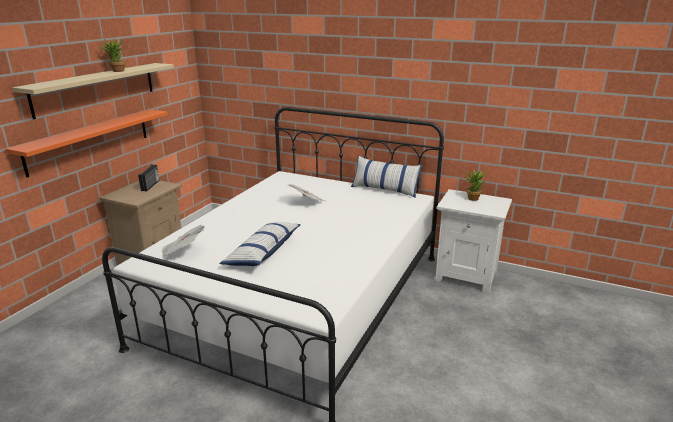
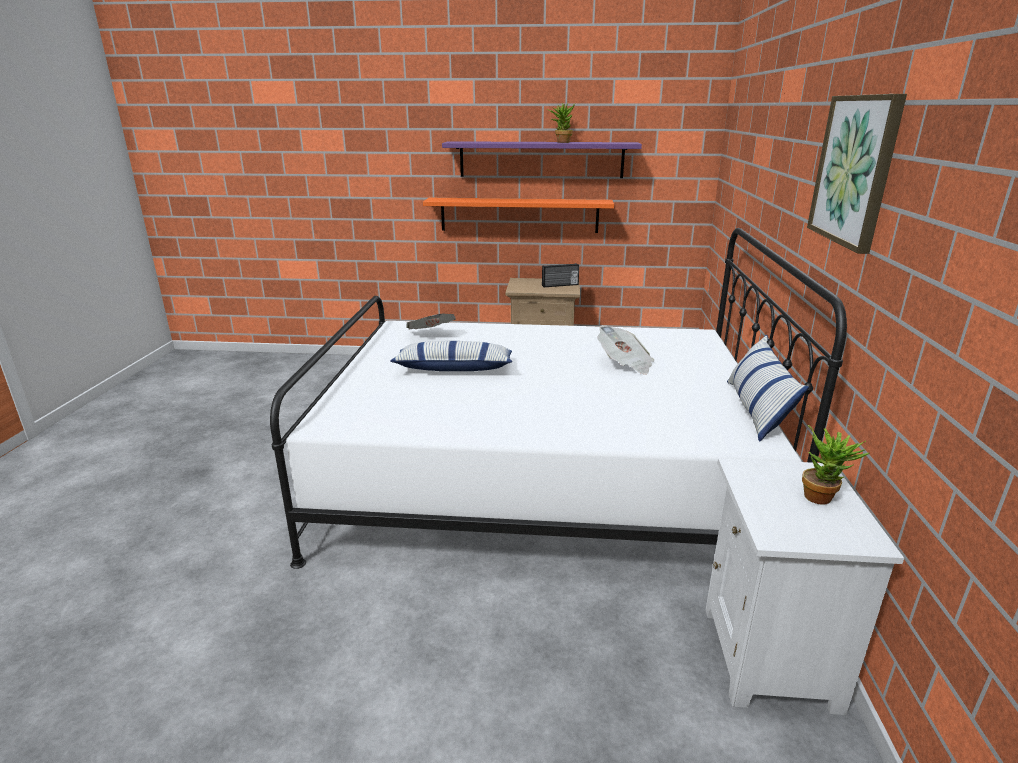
camera: 70 degrees right, 0 degrees up
(96, 88) = (541, 159): beige shelf -> purple shelf
(407, 68) = (855, 170): none -> picture

